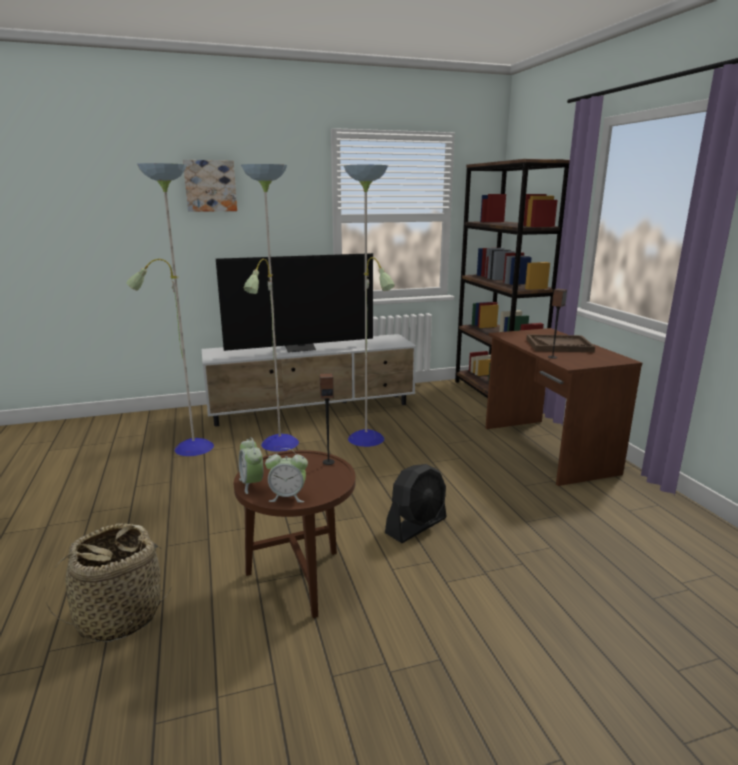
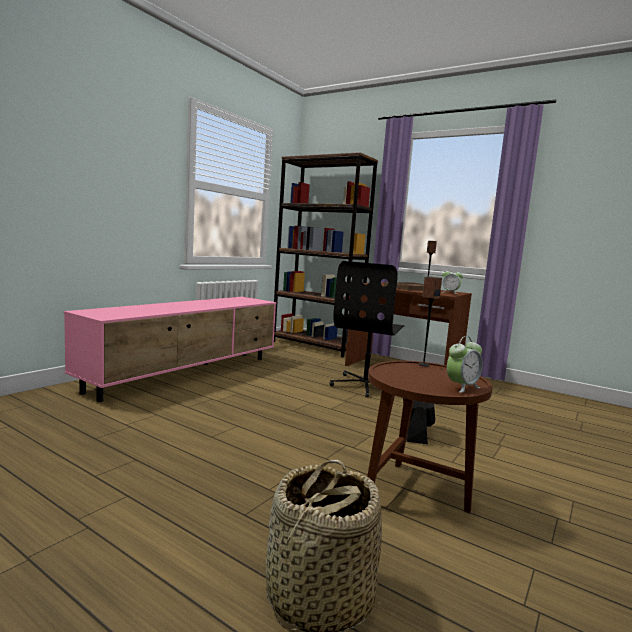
camera: 40 degrees left, 10 degrees down
(210, 186) = (74, 121): picture -> none
(252, 484) = (416, 386): alarm clock -> alarm clock (450, 293)
(279, 444) = (203, 403): floor lamp -> none
(300, 348) = (181, 306): television -> none
(313, 410) = (187, 373): white tv stand -> pink tv stand
(463, 459) = (366, 385): none -> black office chair

